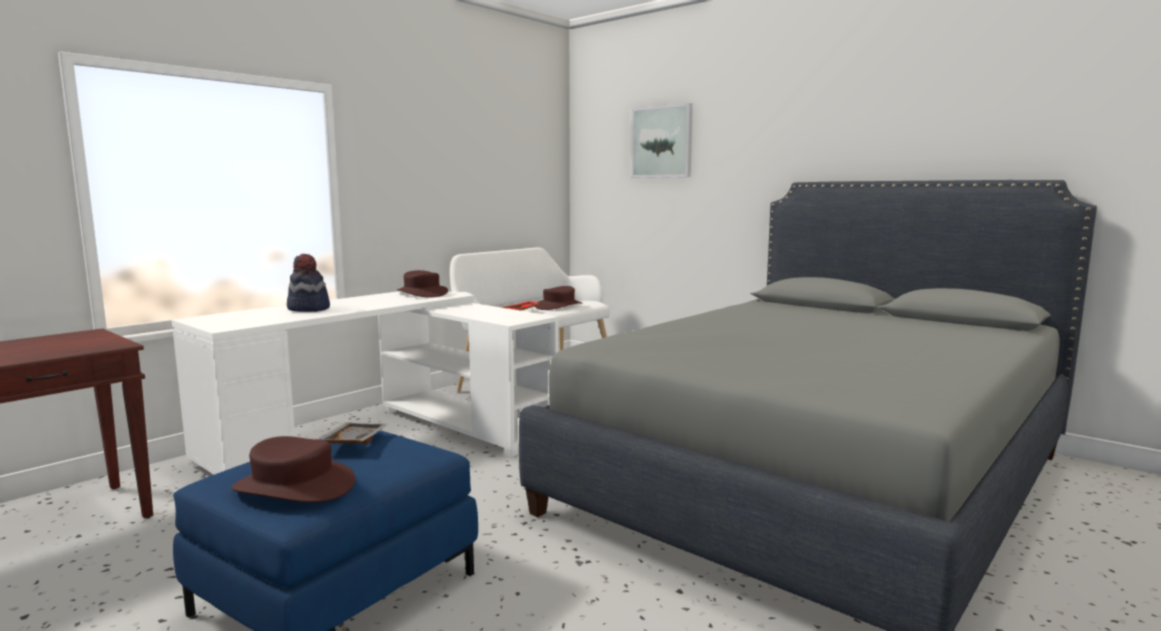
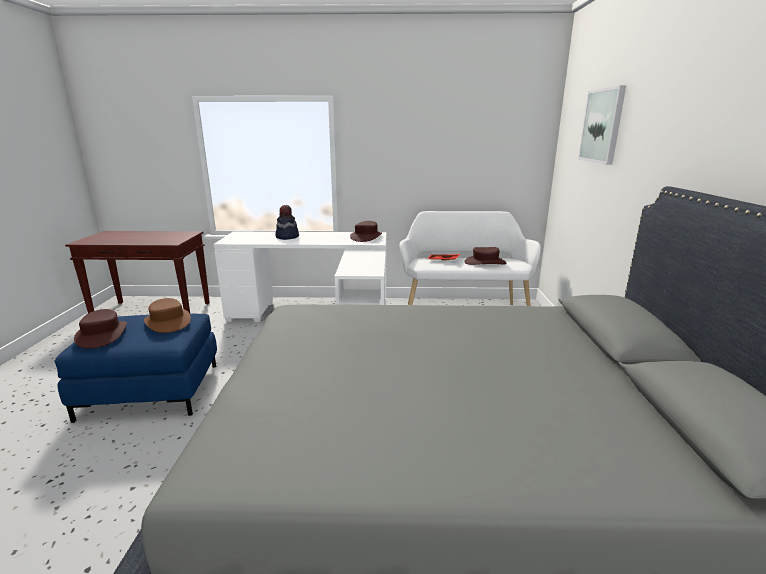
camera: 50 degrees right, 10 degrees up
(353, 442) = (168, 322): grey tray -> brown hat

